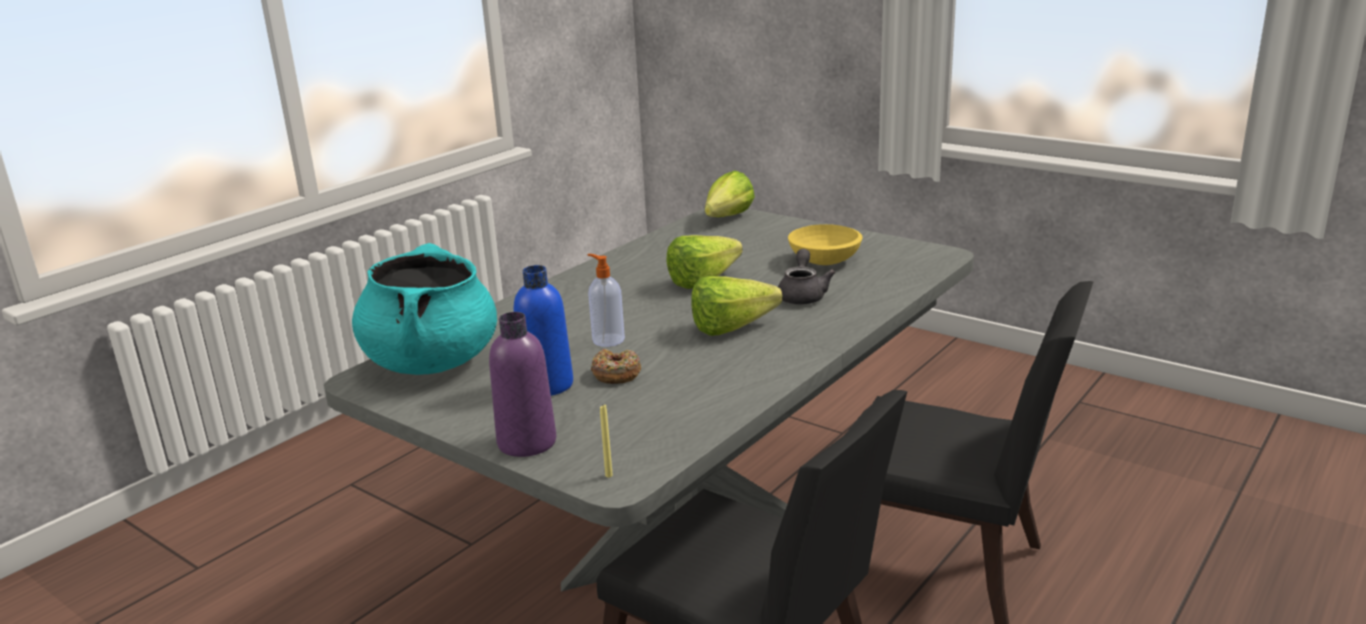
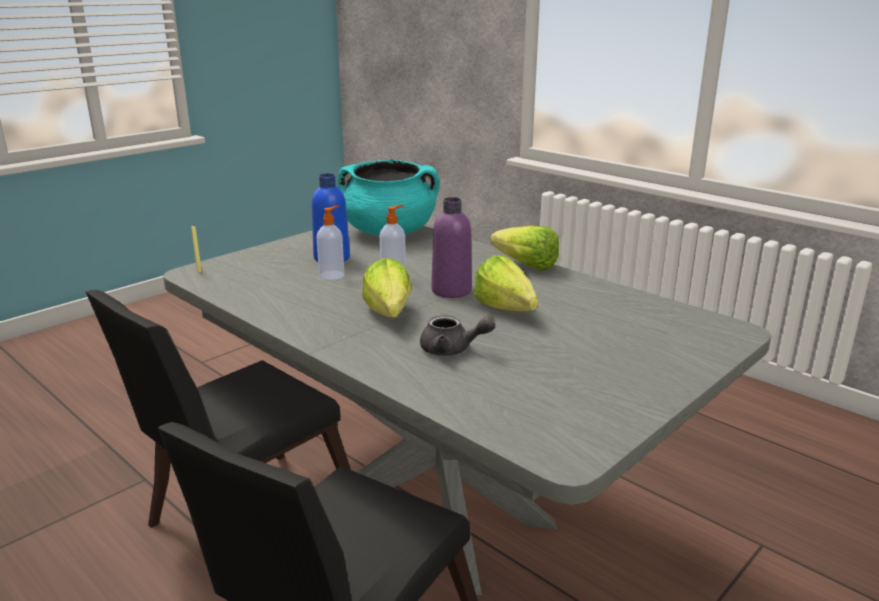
camera: 95 degrees right, 0 degrees up
(527, 442) = (259, 254): purple bottle -> purple bottle (451, 291)
(616, 374) = (332, 275): donut -> soap dispenser
(723, 220) = (704, 330): lettuce -> lettuce (522, 264)
(824, 260) = (554, 372): yellow bowl -> none

